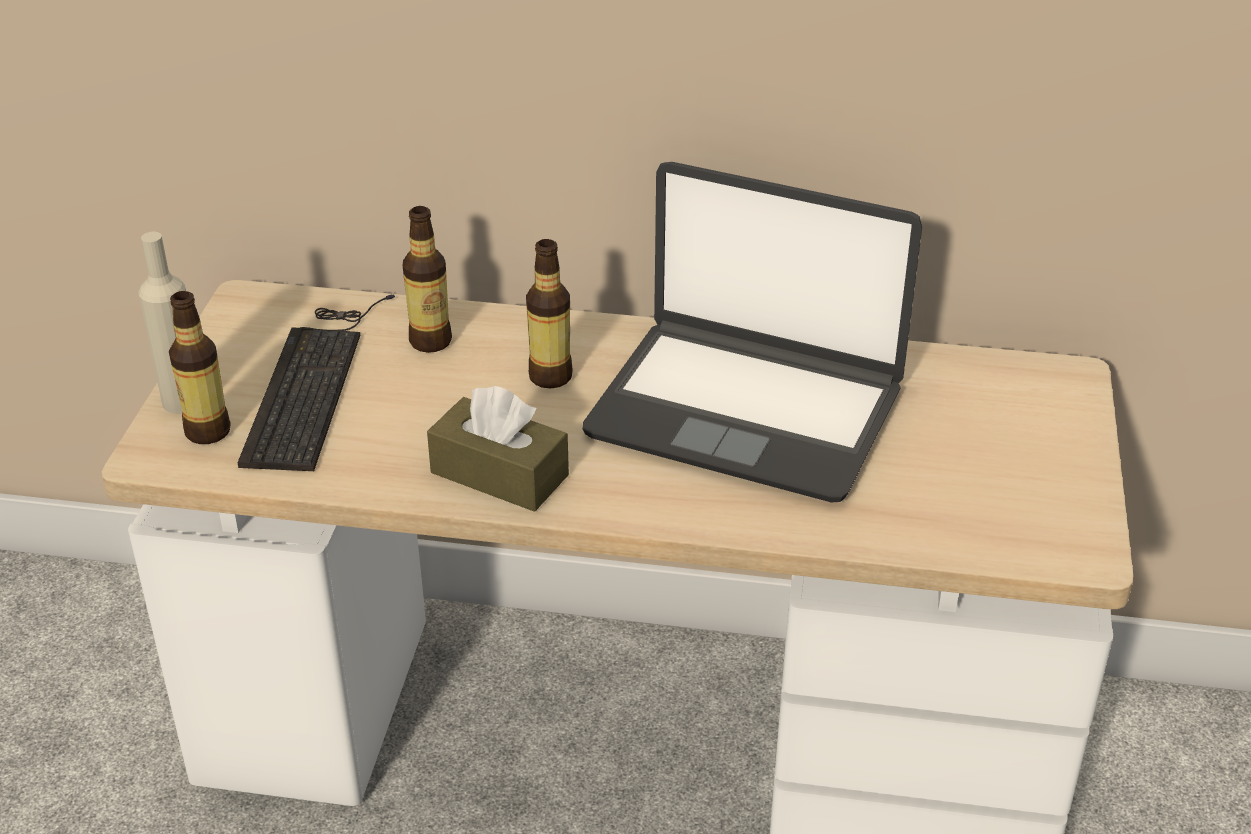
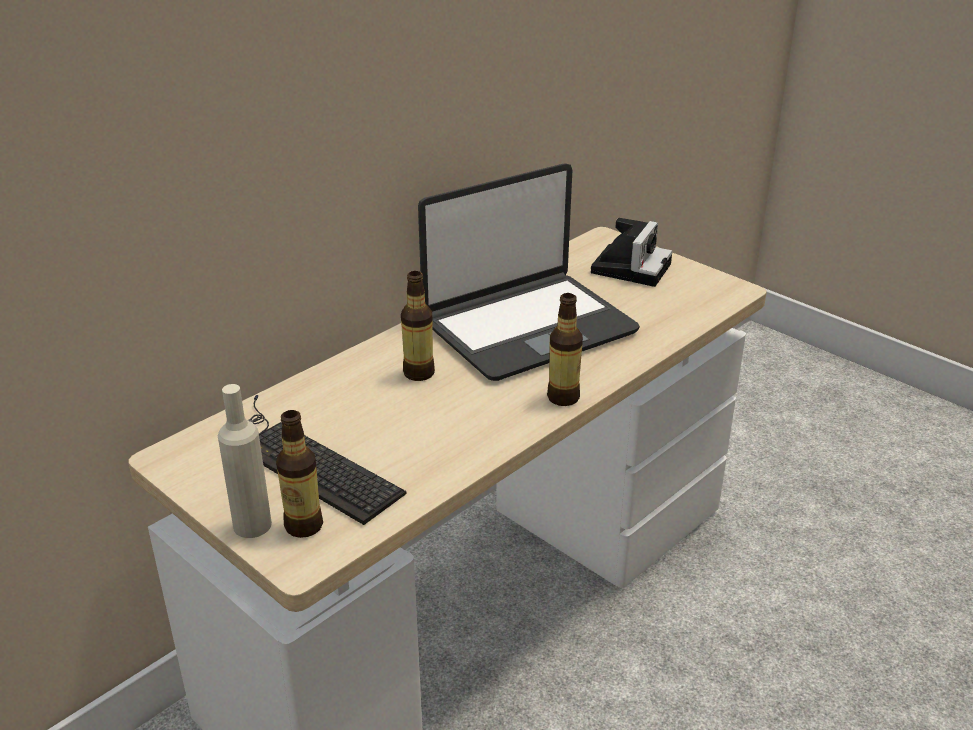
camera: 55 degrees left, 5 degrees down
(431, 341) = (325, 401): bottle -> bottle (563, 397)
(499, 474) = (491, 425): brown tissue box -> none
(1017, 431) = (630, 267): none -> camera

